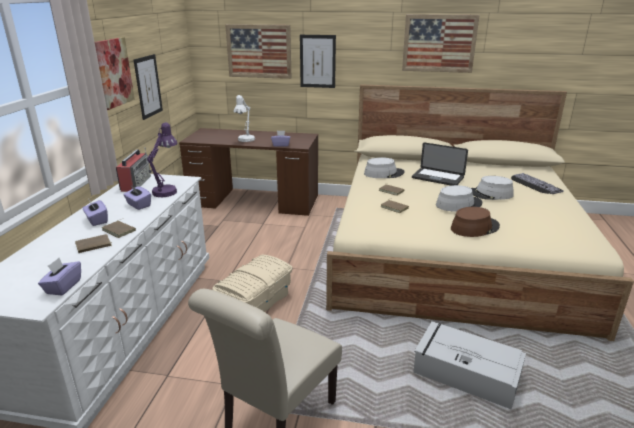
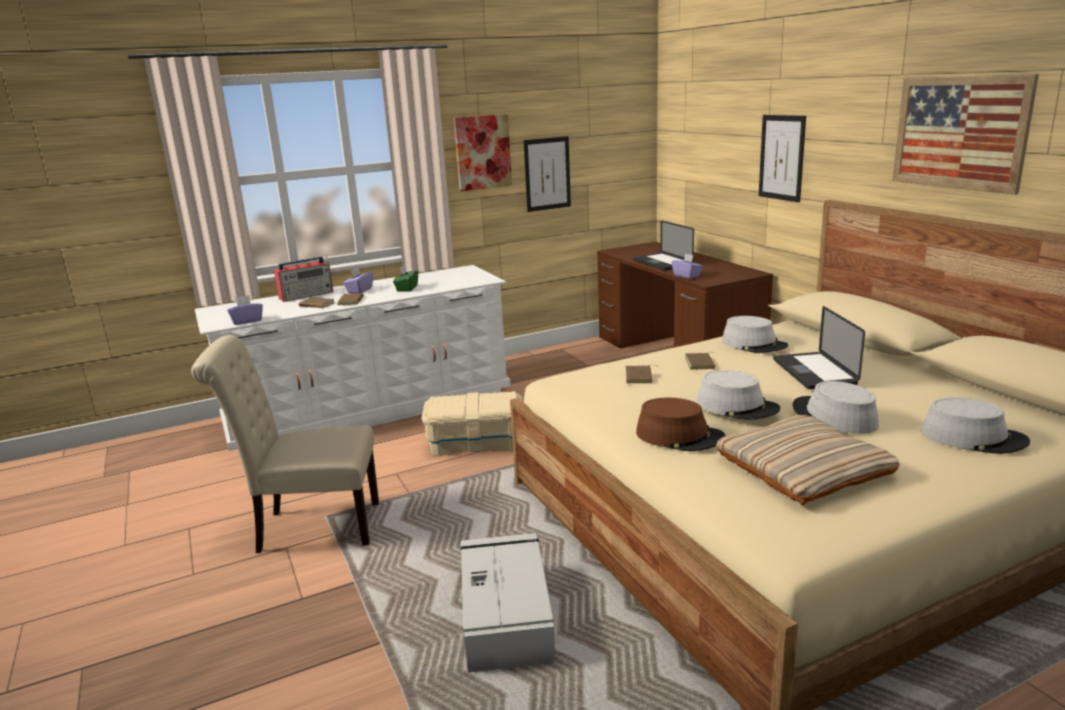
camera: 55 degrees right, 5 degrees down
(136, 183) = (450, 273): radio -> radio (307, 295)
(138, 205) = (407, 288): purple tissue box -> green tissue box
(167, 190) = (452, 284): purple table lamp -> none
(245, 140) = (662, 263): white table lamp -> laptop
(259, 51) = (719, 139): picture -> none
(532, 219) = (803, 468): none -> beige pillow
(533, 184) = (973, 437): keyboard -> grey hat

